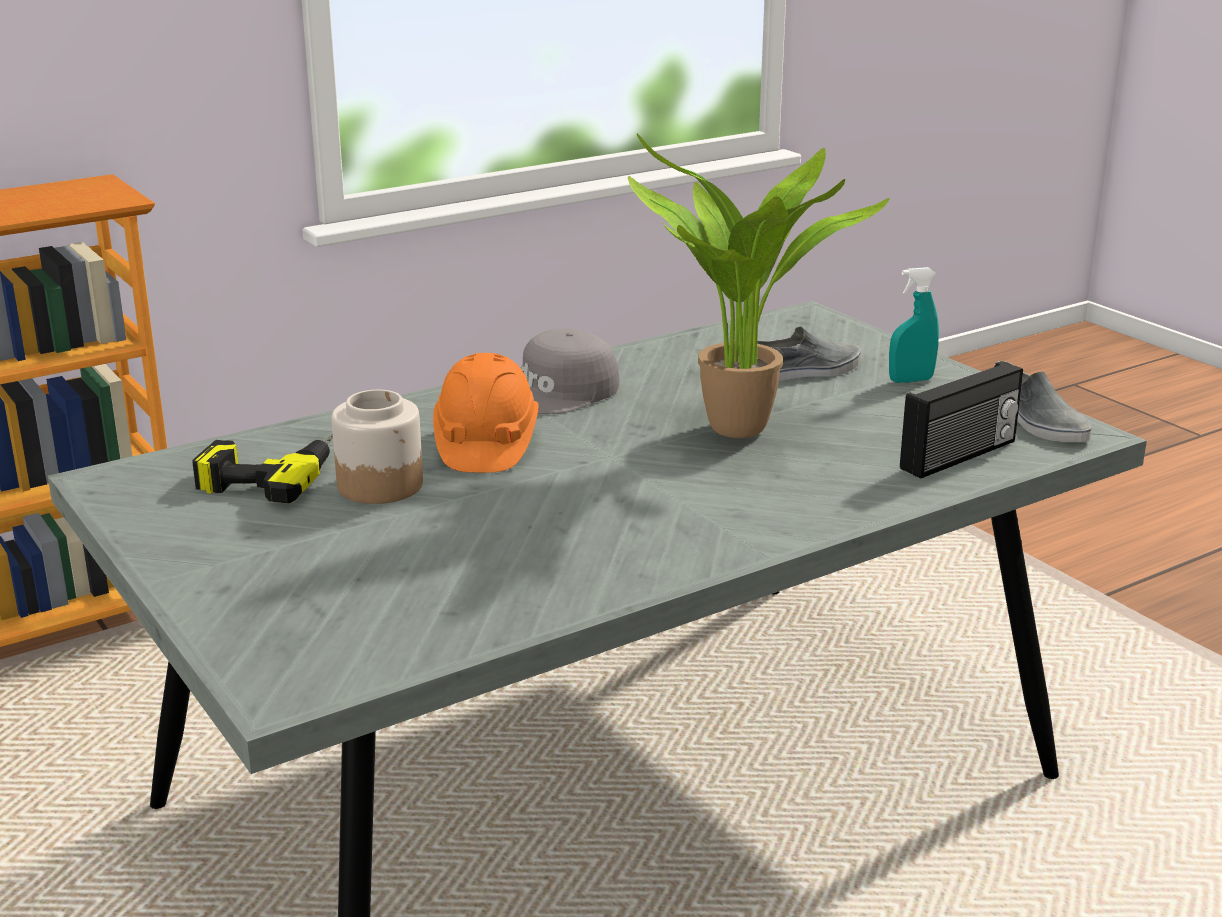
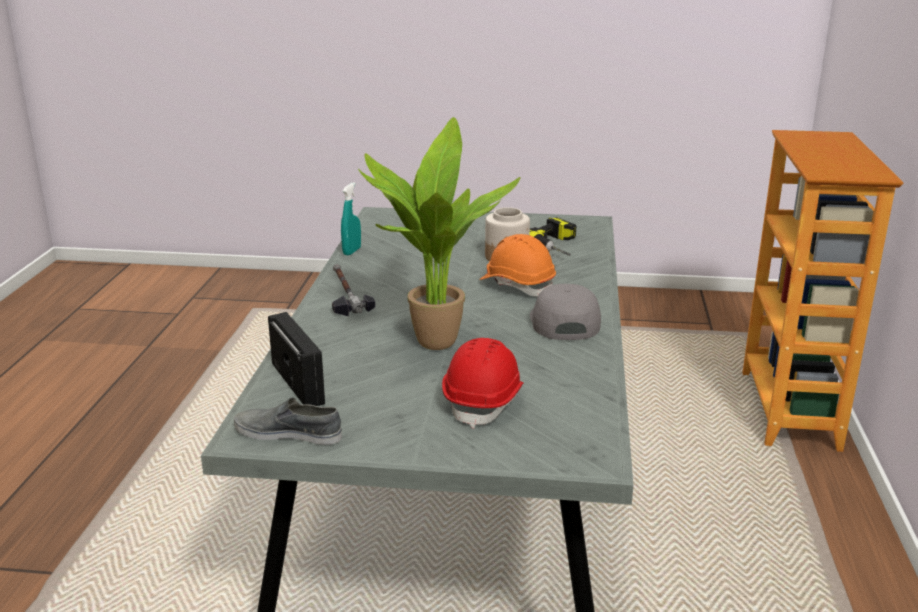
camera: 130 degrees right, 0 degrees up
(712, 538) = (345, 294): none -> hammer
(805, 371) = (484, 401): grey shoe -> red hard hat
(910, 380) = (413, 429): turquoise spray bottle -> turquoise spray bottle (352, 251)
(960, 456) = (299, 383): radio -> radio turned 150 degrees clockwise

